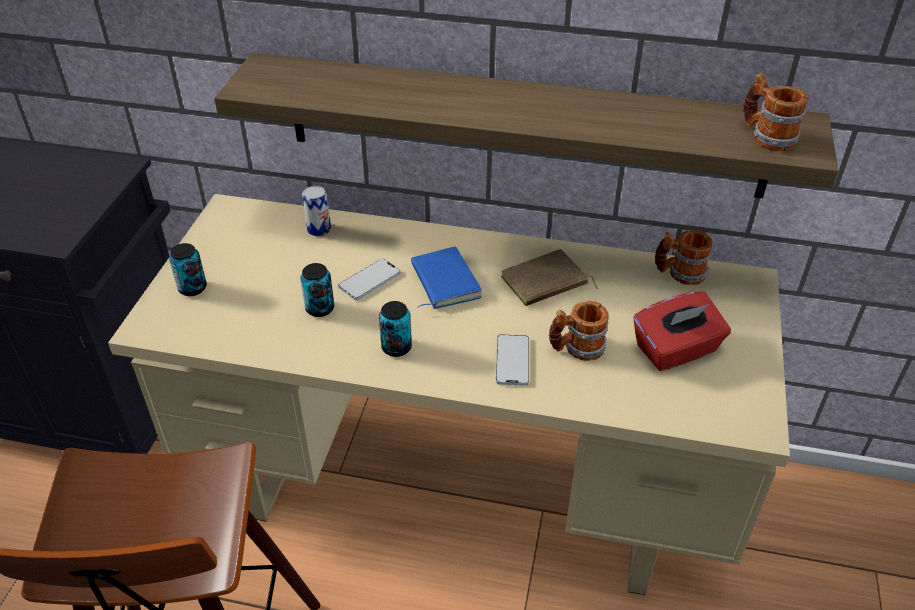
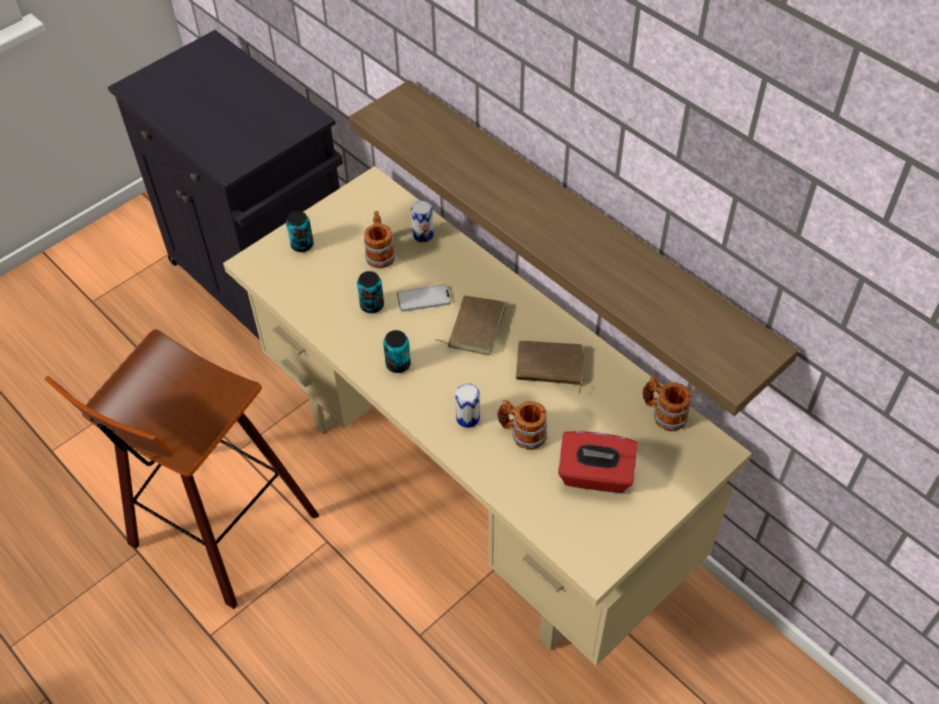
camera: 35 degrees right, 10 degrees up
(443, 282) = (474, 327): blue book -> brown book
(512, 361) = (468, 418): phone -> can
(766, 136) = (716, 345): mug -> mug (380, 252)

